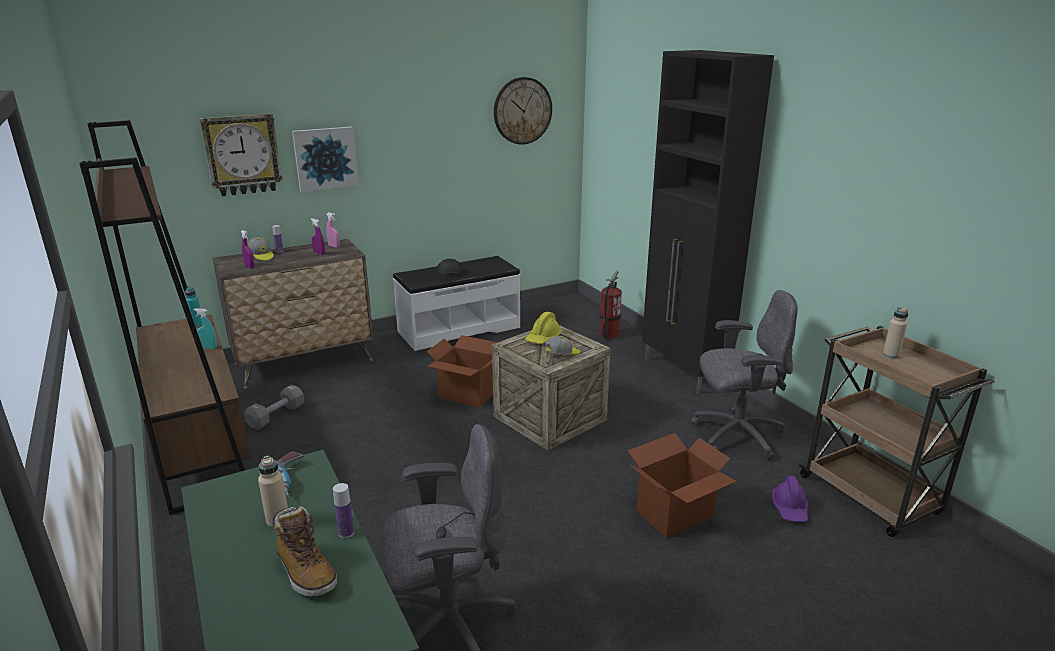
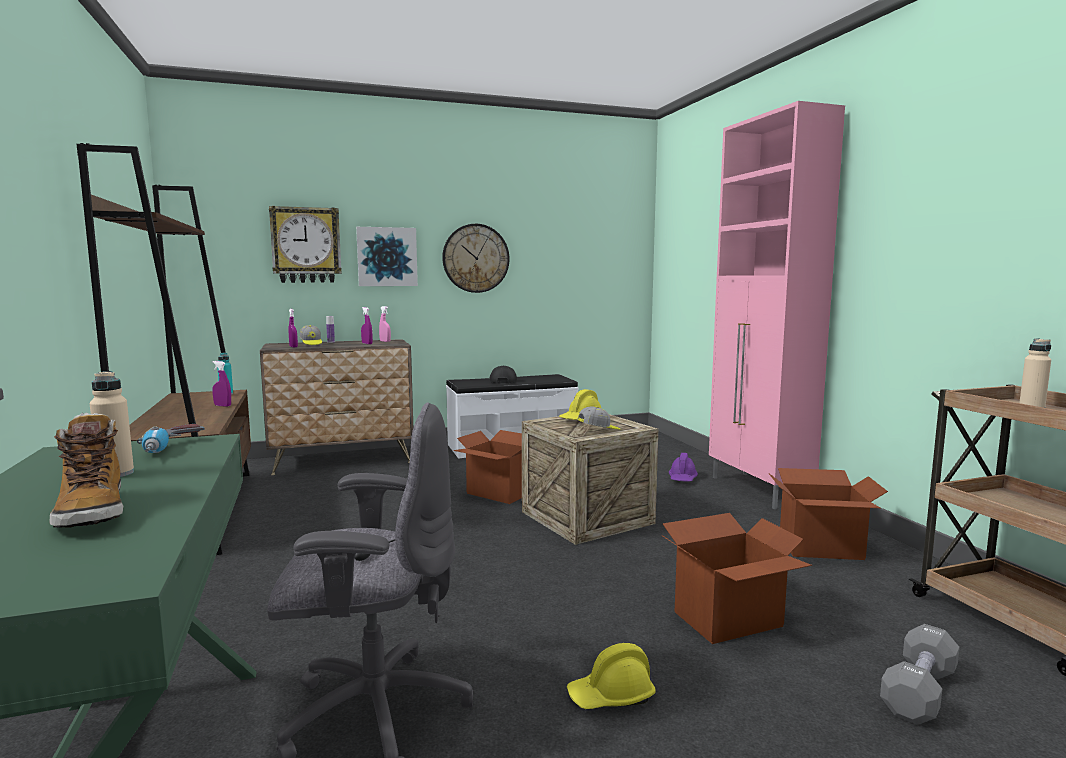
camera: 10 degrees right, 15 degrees down
(208, 348) = (222, 405): turquoise spray bottle -> purple spray bottle
(276, 416) = (289, 497): grey dumbbell -> grey dumbbell (919, 692)
(346, 533) = (188, 487): bottle -> none
(522, 111) = (589, 229): wall clock -> wall clock (475, 258)
(606, 591) = (611, 696): none -> yellow hard hat
(608, 335) = (674, 457): fire extinguisher -> none
(684, 372) = (758, 490): black cabinet -> pink cabinet
(736, 435) = (821, 548): grey office chair -> cardboard box
(790, 509) = (898, 628): purple hard hat -> purple hard hat (682, 479)

